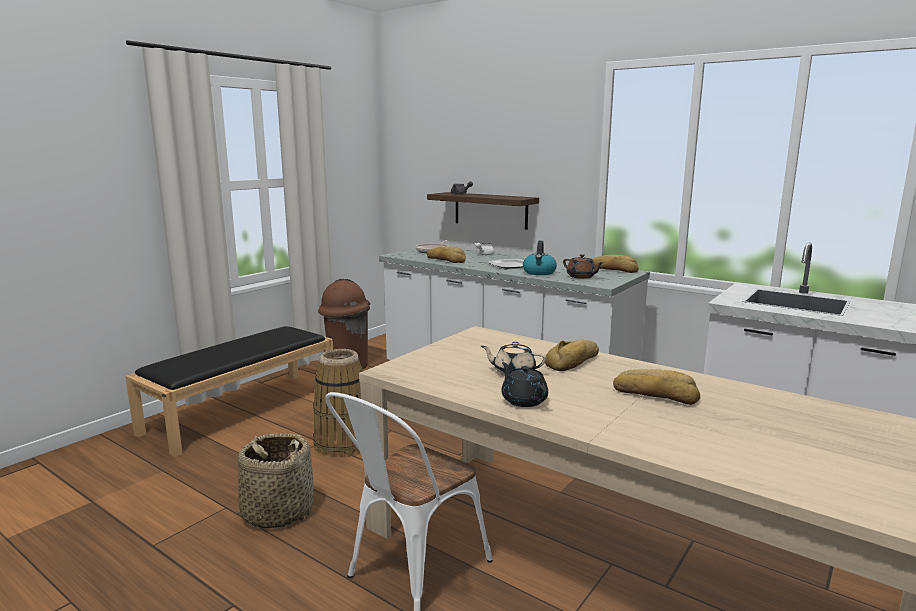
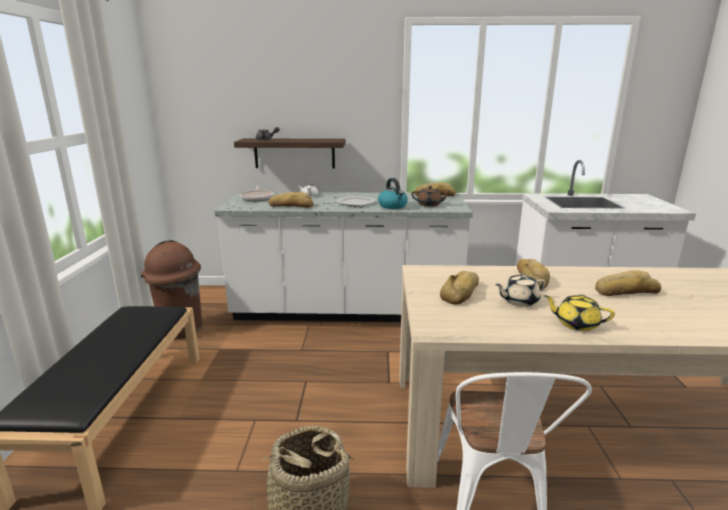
camera: 35 degrees left, 5 degrees up
(343, 443) = (278, 411): basket -> none
(476, 355) = (461, 292): none -> bread
(523, 400) = (576, 324): black teapot -> yellow teapot

